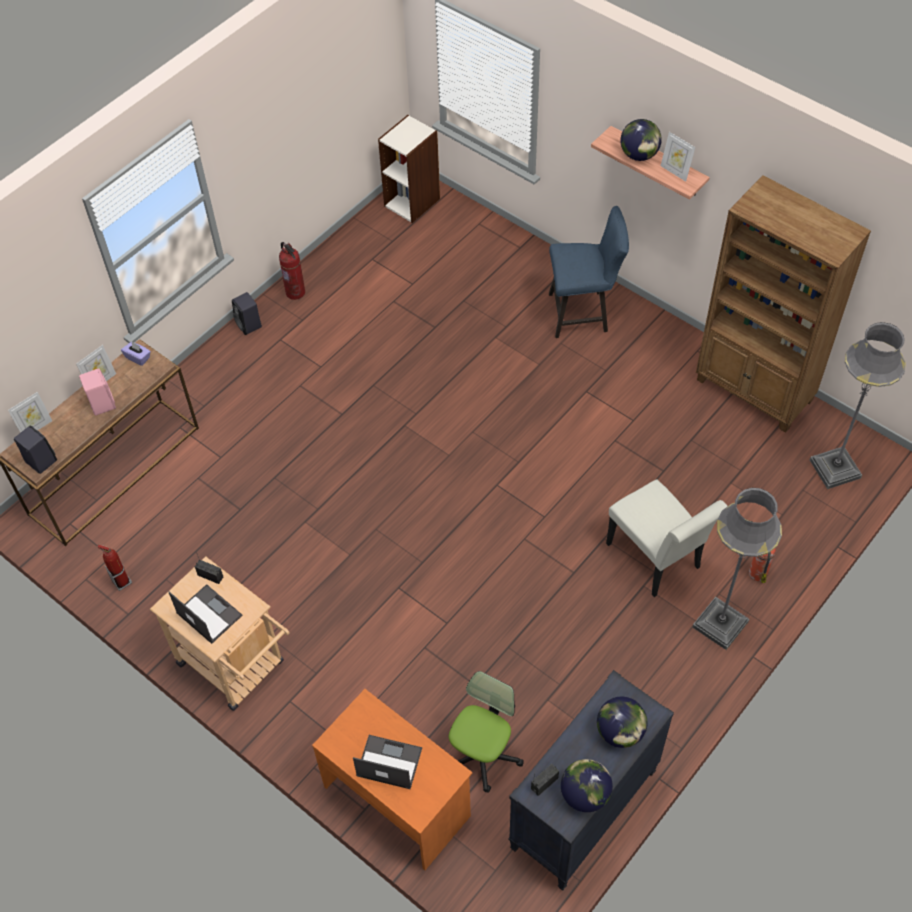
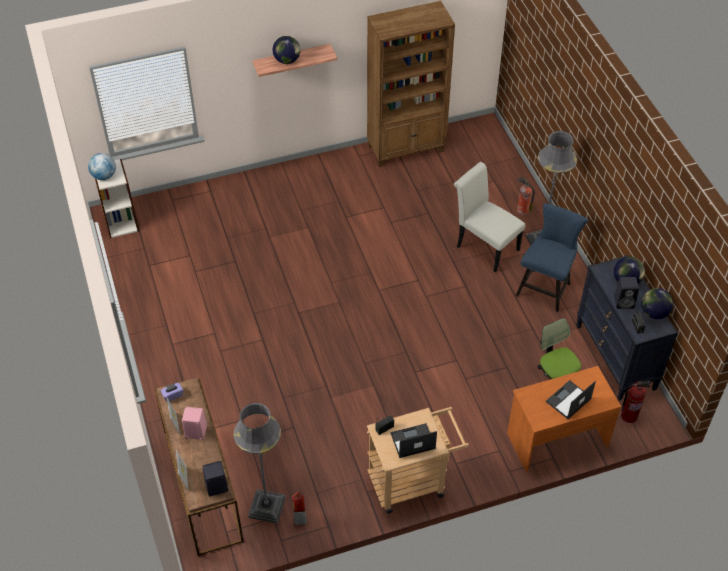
camera: 60 degrees left, 5 degrees down
(249, 325) = (144, 355): black speaker -> black speaker (624, 302)
(295, 292) = (139, 318): fire extinguisher -> fire extinguisher (629, 416)
(400, 133) = (104, 176): none -> globe
(583, 313) = (288, 188): blue chair -> blue chair (545, 287)
(657, 560) = (484, 246): white chair -> white chair turned 135 degrees counterclockwise
(675, 172) = (313, 53): picture frame -> none
(835, 469) = (482, 146): grey floor lamp -> grey floor lamp (267, 507)

